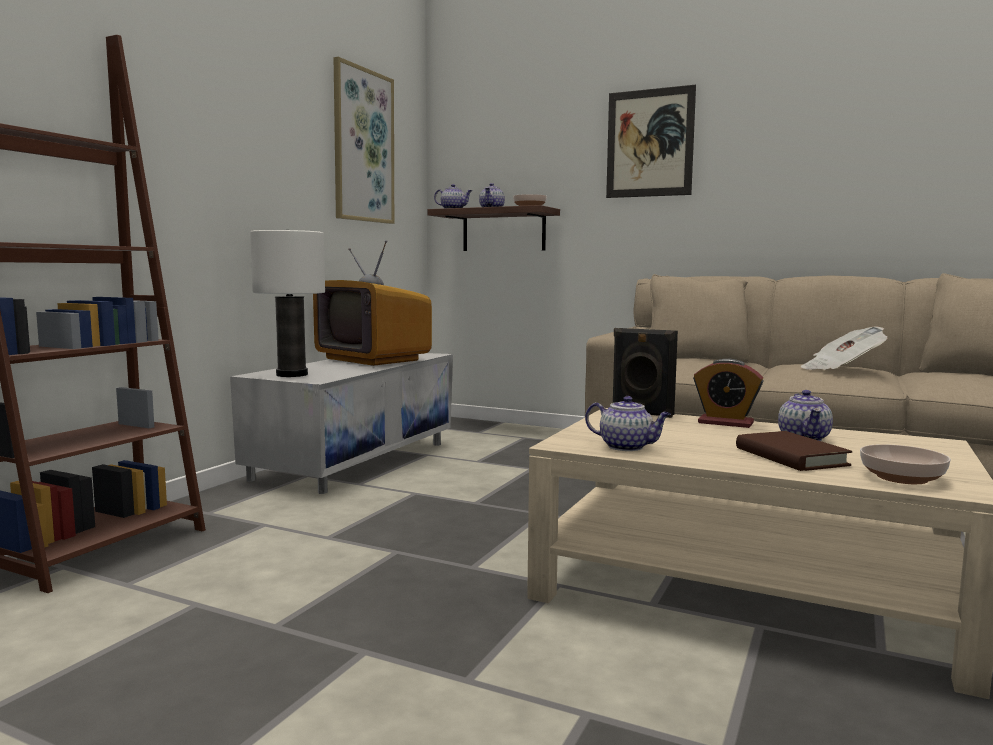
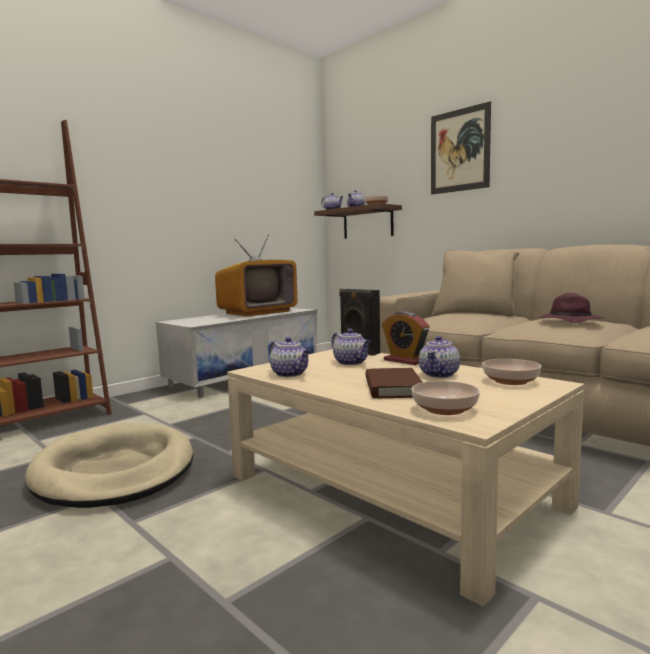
camera: 20 degrees right, 0 degrees up
(292, 375) = (189, 321): white table lamp -> none
(337, 614) = (114, 471): none -> beige dog bed
(363, 146) = (264, 172): picture -> none
(372, 359) = (257, 312): television -> television turned 105 degrees counterclockwise
(668, 428) = (351, 363): none -> teapot
(841, 369) = (568, 322): newspaper -> purple hat
(892, 441) = (509, 381): none -> bowl

